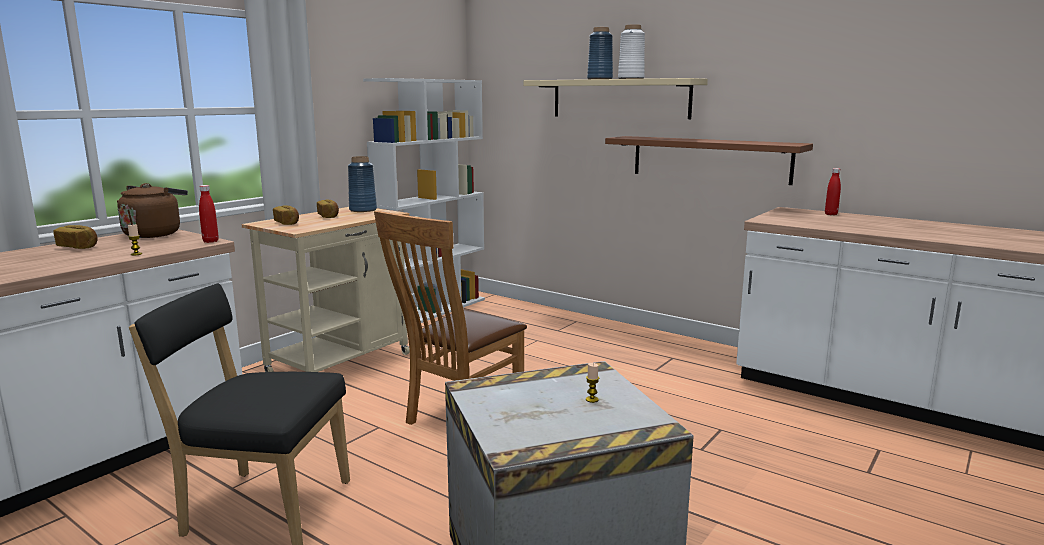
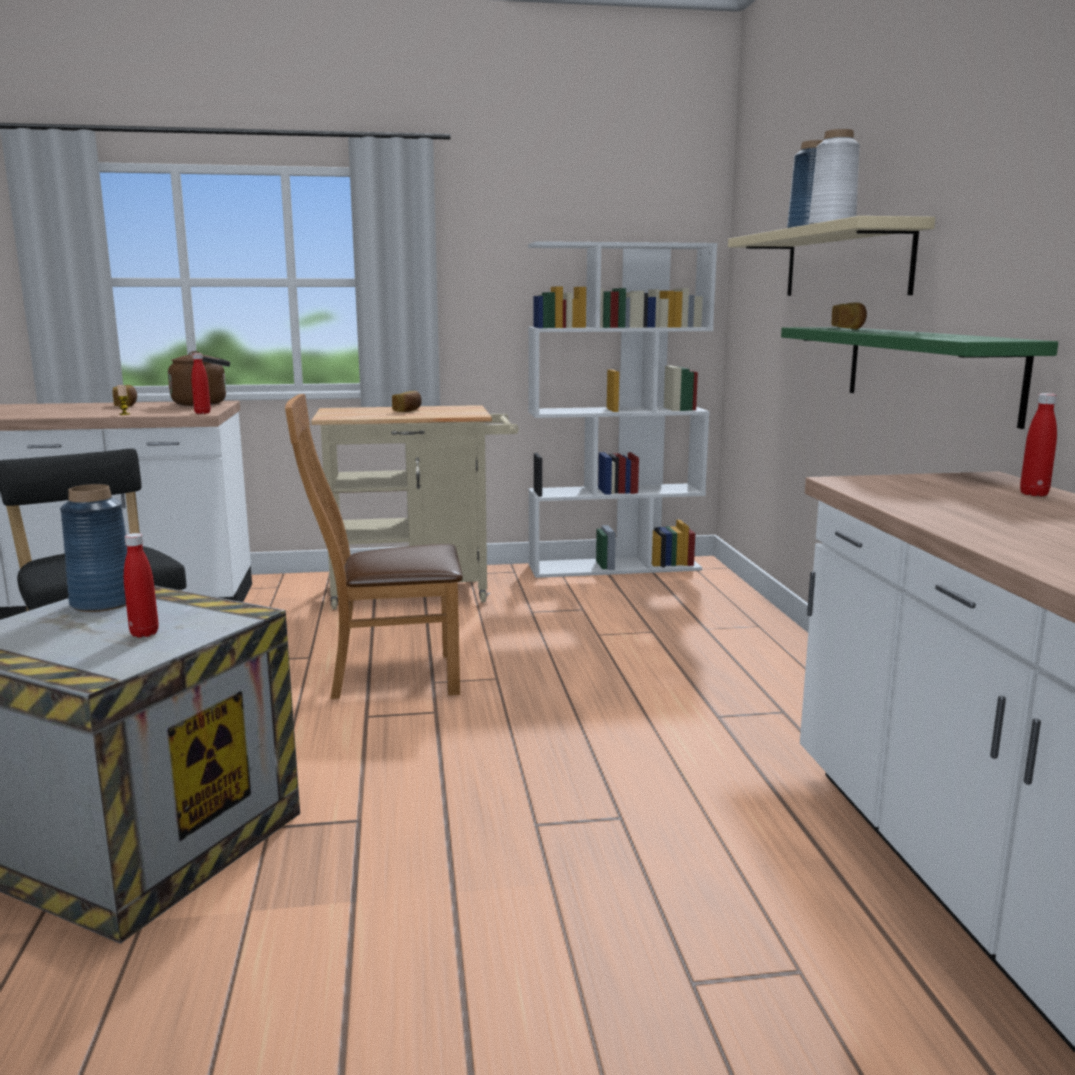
camera: 45 degrees right, 0 degrees up
(287, 223) = (350, 411): bread -> bread (848, 329)
(363, 210) = (464, 409): blue vase -> blue vase (103, 602)
(592, 399) = (144, 633): candle -> red bottle
(709, 159) = (928, 370): brown shelf -> green shelf

